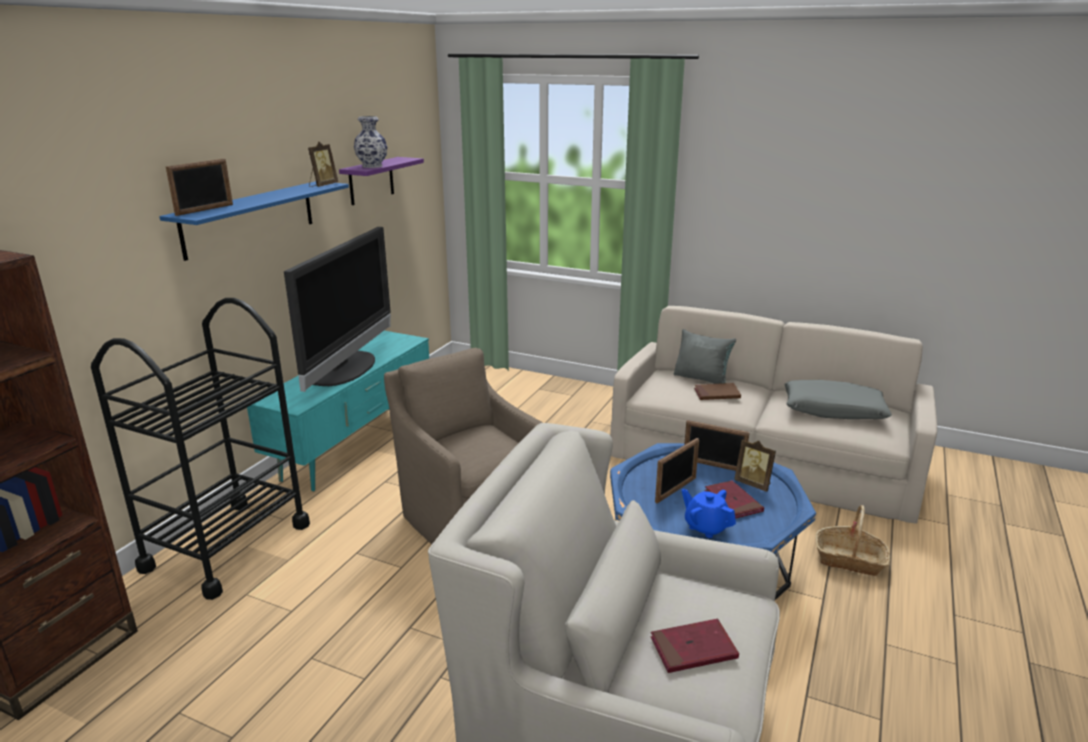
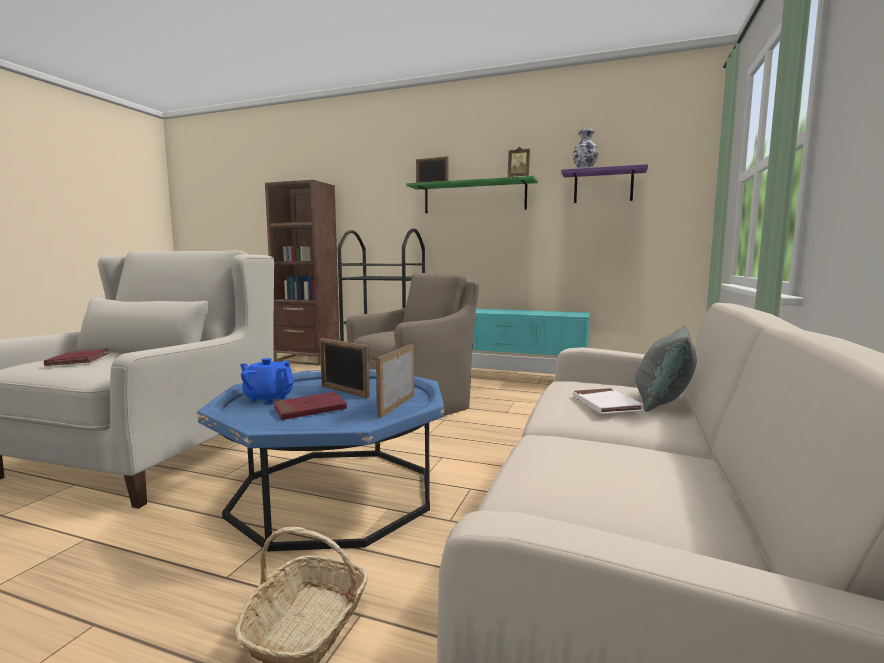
camera: 85 degrees right, 15 degrees down
(250, 218) = (474, 197): blue shelf -> green shelf
(348, 369) = (505, 311): television -> none
(706, 527) = (268, 398): blue teapot -> blue teapot turned 105 degrees counterclockwise
(717, 394) = (605, 405): brown book -> white book
(754, 484) = (347, 420): picture frame -> none
(833, 410) = (632, 486): grey pillow -> none

